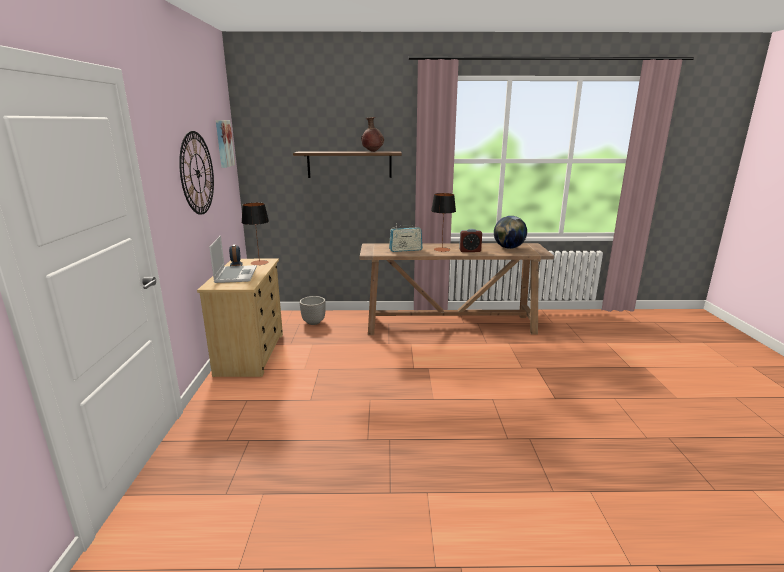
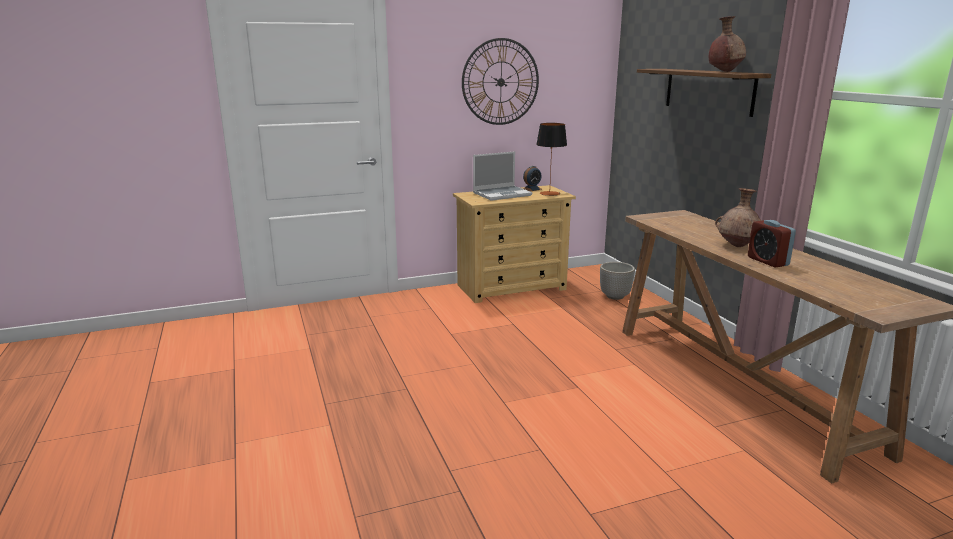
camera: 70 degrees right, 0 degrees up
(223, 143) = (580, 55): picture -> none
(405, 250) = (694, 229): radio -> none
(442, 249) = (738, 246): table lamp -> brown vase
(508, 248) = (852, 285): globe -> none

